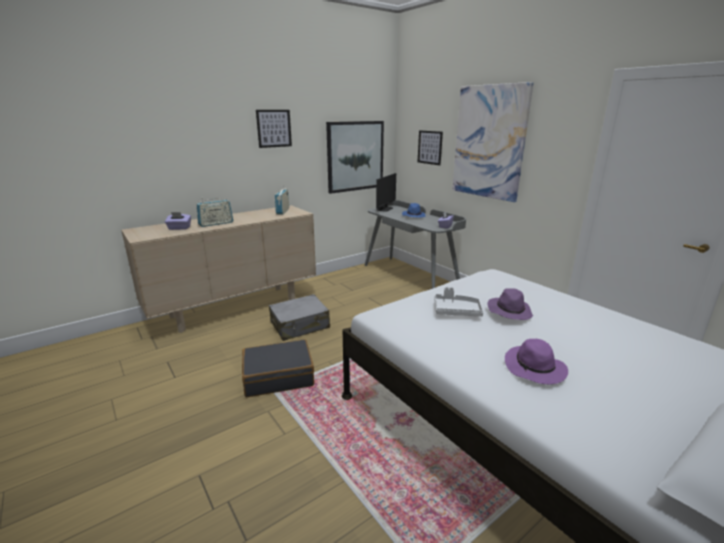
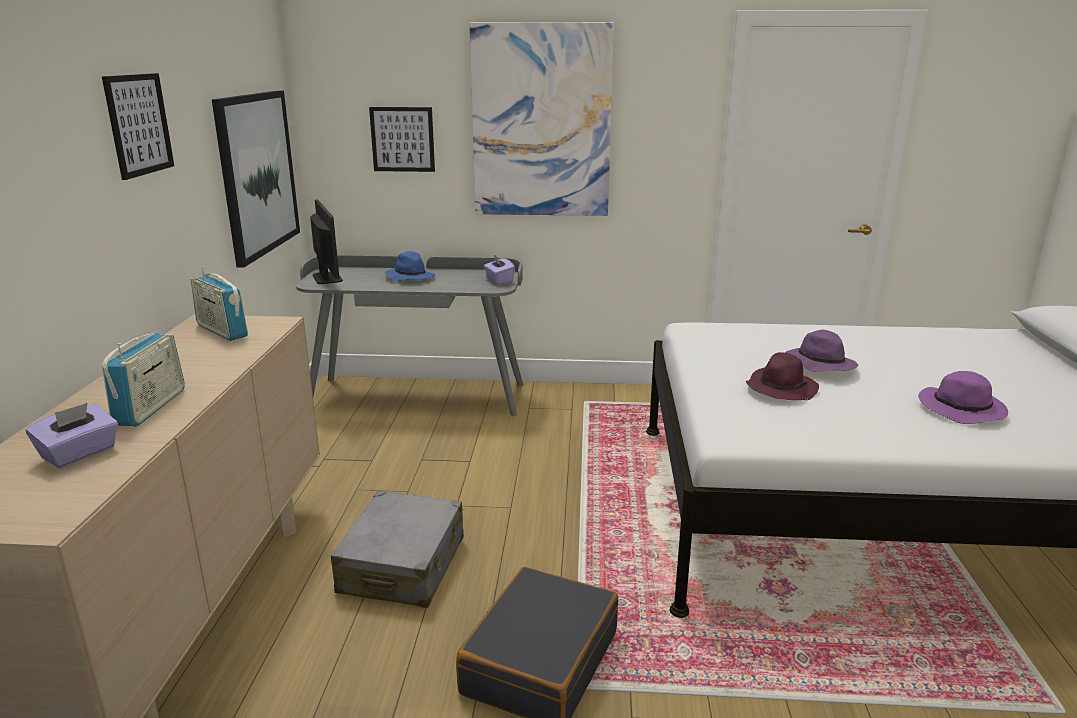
camera: 50 degrees left, 0 degrees up
(456, 311) = (780, 388): grey tray -> purple hat

